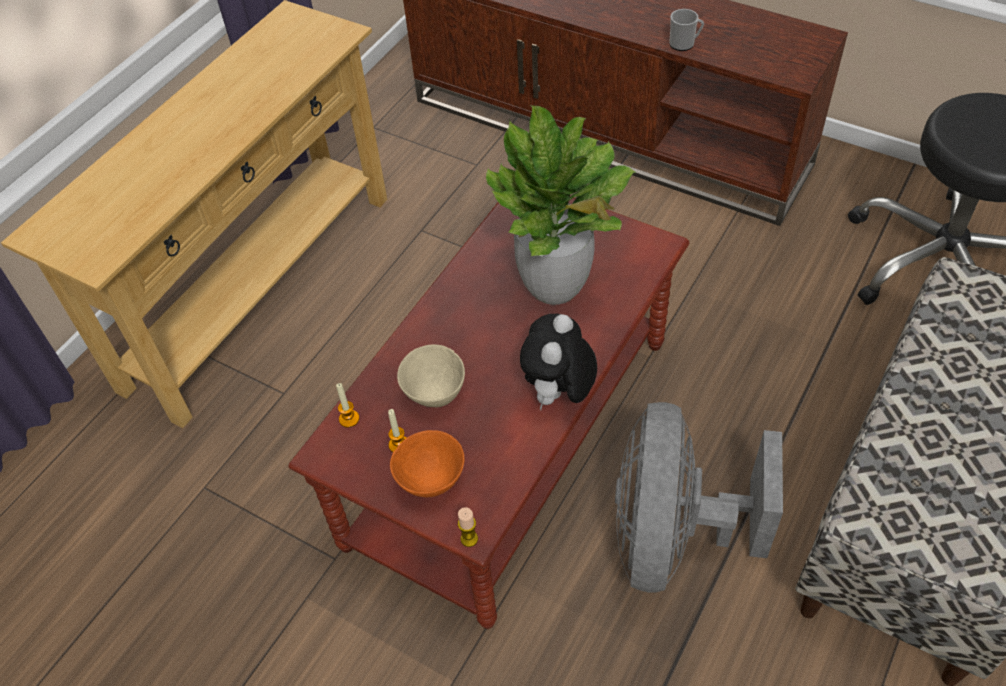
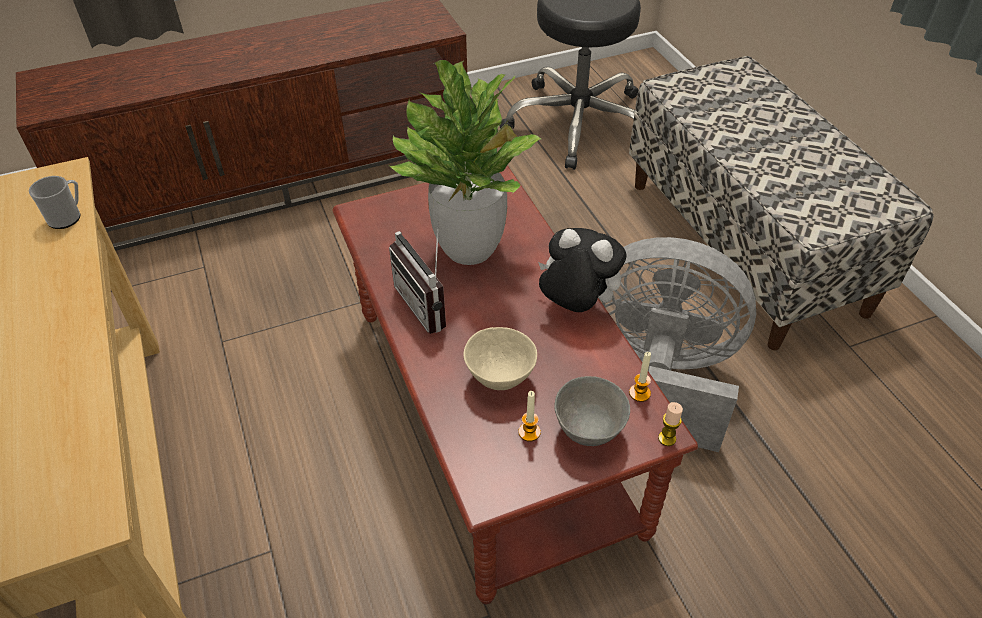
camera: 55 degrees left, 5 degrees down
(349, 419) = (466, 452): candle -> candle (639, 393)
(431, 482) = (589, 432): orange bowl -> grey bowl
(469, 303) = (429, 304): none -> radio
(558, 394) = (576, 306): plush toy -> plush toy turned 150 degrees clockwise
(673, 536) = (662, 375): grey fan -> grey fan turned 150 degrees clockwise
(684, 44) = (342, 50): mug -> mug (68, 217)

